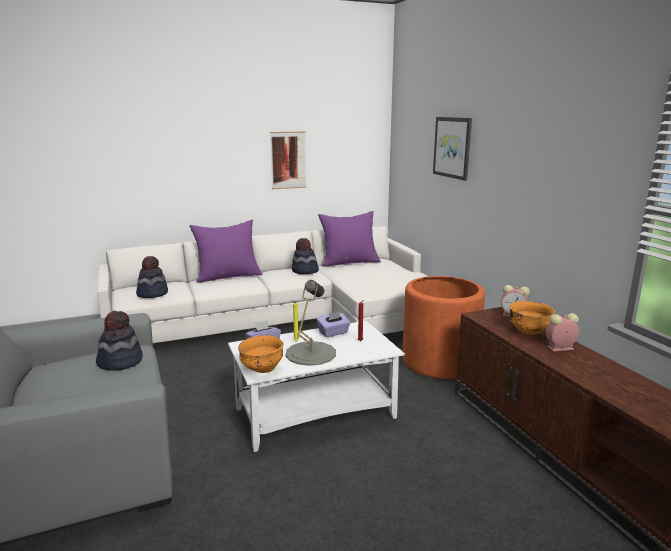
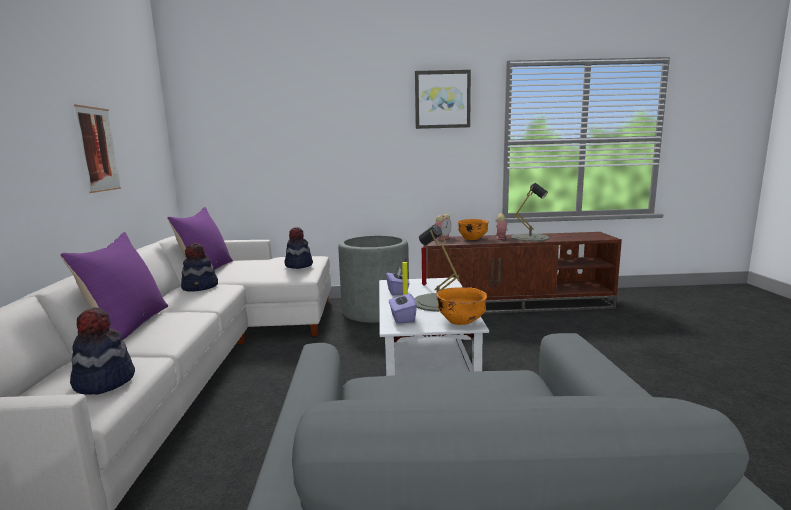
camera: 70 degrees left, 5 degrees down
(120, 362) = (416, 389): hat -> hat (298, 265)
(439, 361) = (375, 311): orange planter -> grey planter
(452, 147) = (298, 126): picture -> picture (442, 99)
(590, 368) = (530, 237): none -> grey table lamp

